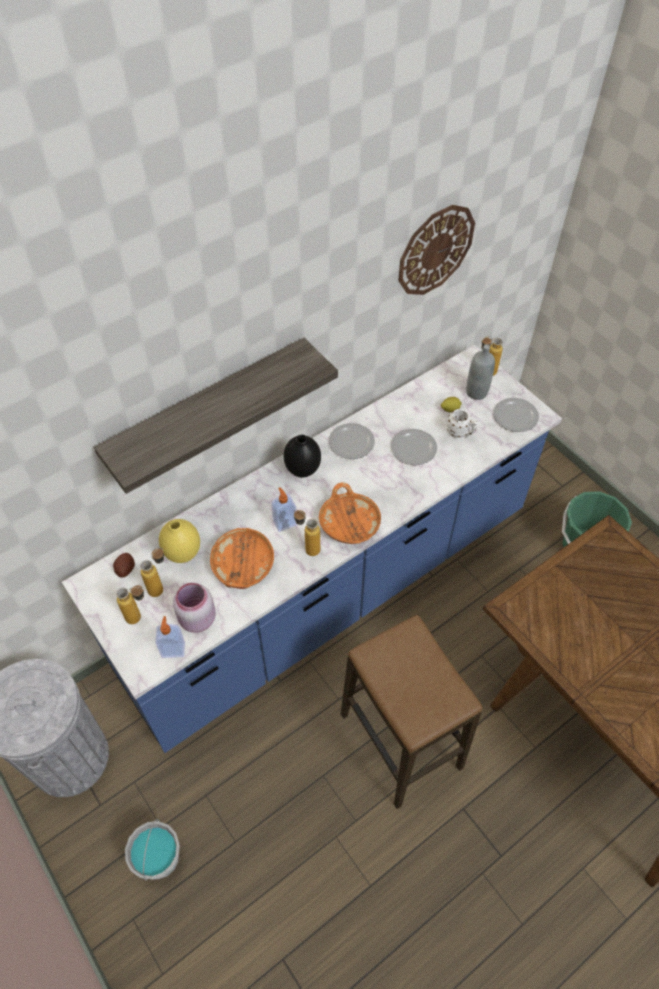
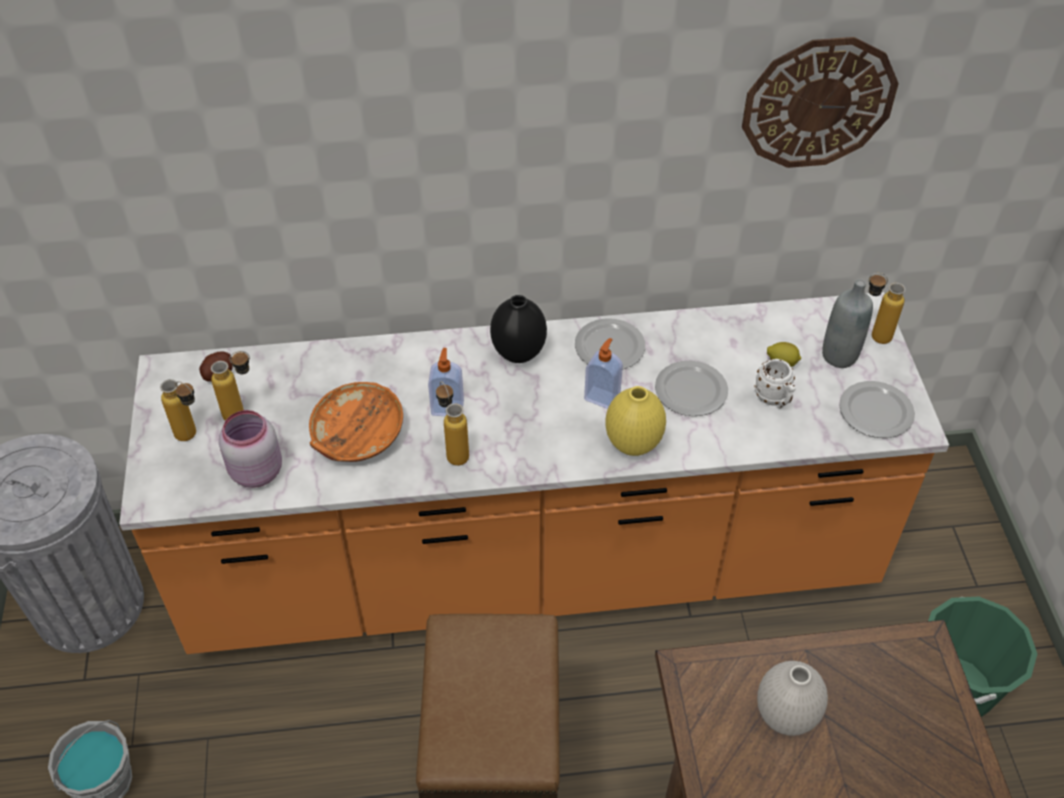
camera: 30 degrees right, 5 degrees down
(173, 649) = (202, 493): soap dispenser -> soap dispenser (602, 397)
(183, 553) = (297, 387): yellow vase -> yellow vase (633, 444)
(208, 409) = (391, 201): shelf -> none
(329, 592) = (532, 567): blue counter -> orange counter
(349, 523) = (530, 446): orange bowl -> none
(570, 607) = (786, 717): none -> white vase

